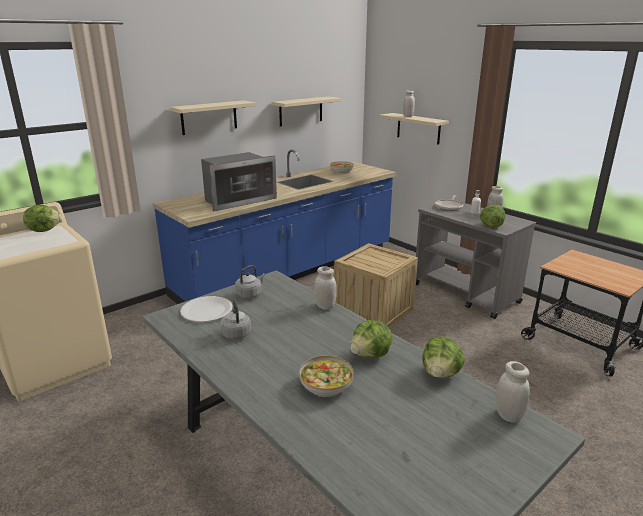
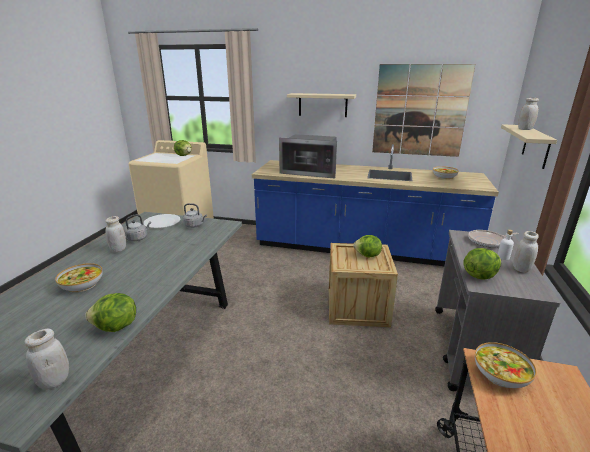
camera: 55 degrees right, 0 degrees up
(301, 111) = (419, 111): beige shelf -> picture
(325, 306) = (198, 252): white jar -> white jar (118, 249)
(371, 355) = (132, 289): lettuce -> lettuce (367, 256)
(568, 267) = (501, 374): none -> bowl

